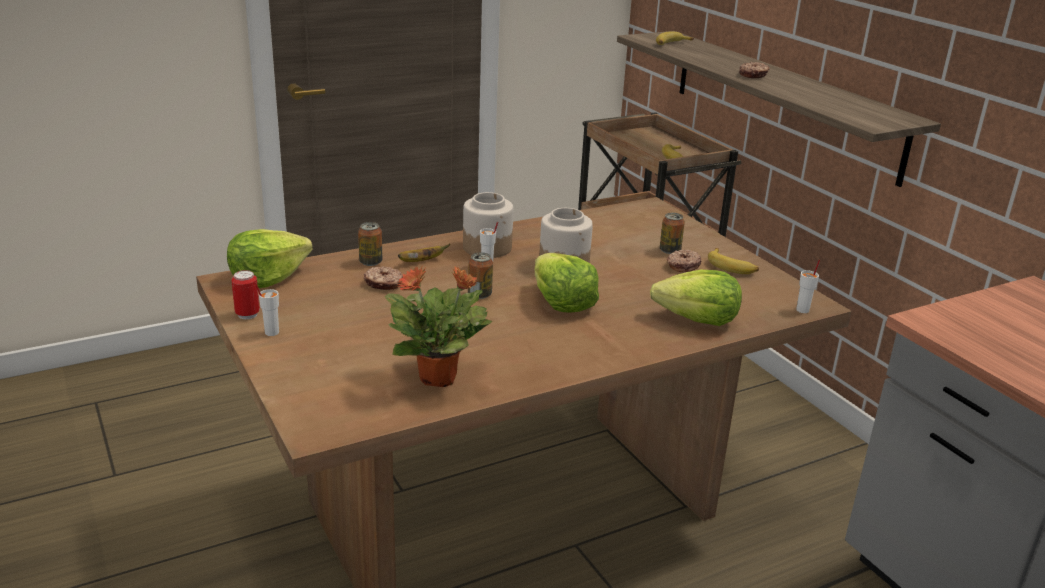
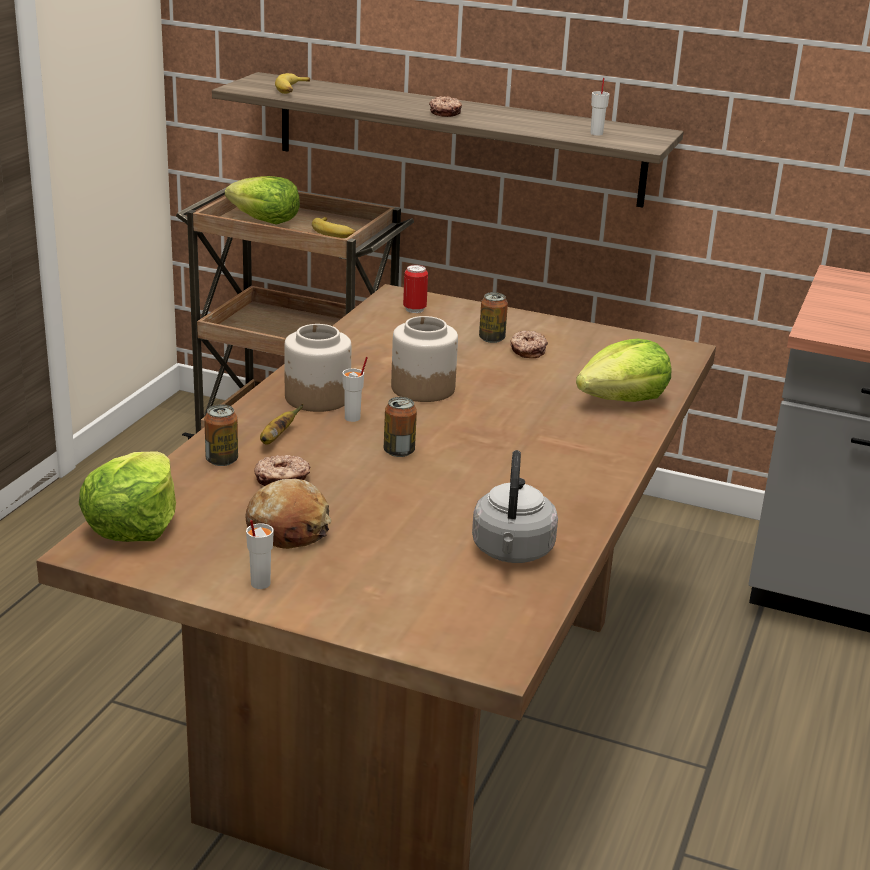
camera: 40 degrees left, 0 degrees up
(247, 315) = (194, 577): can -> can (414, 309)
(338, 311) = (289, 529): none -> bread
(439, 378) = (512, 552): potted plant -> grey kettle
(561, 303) = (488, 429): lettuce -> lettuce (265, 220)
(732, 267) = (568, 337): banana -> none
(803, 310) = (684, 358): white cup -> white cup (597, 133)

